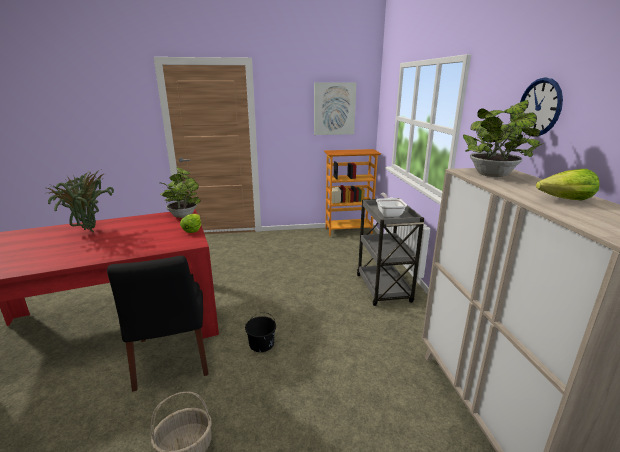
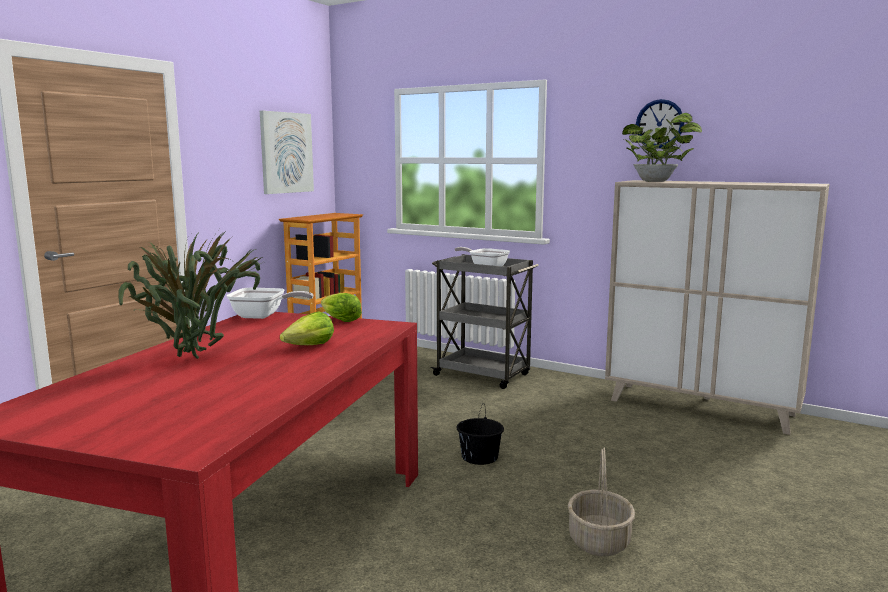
camera: 50 degrees left, 10 degrees down
(172, 359) = (422, 515): black chair -> none
(183, 215) = (263, 316): potted plant -> frying pan
(565, 200) = (738, 182): lettuce -> lettuce (310, 347)

